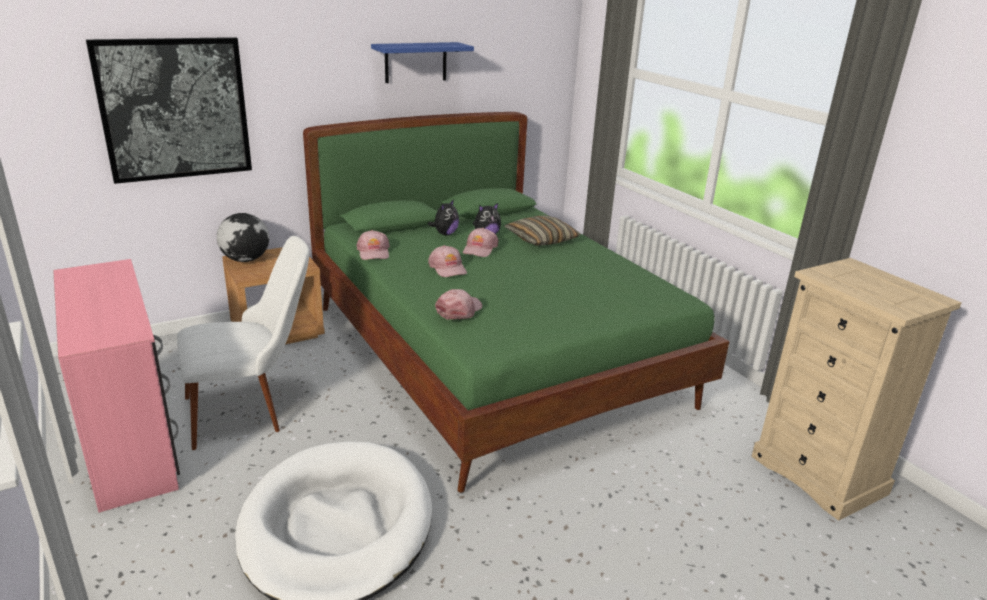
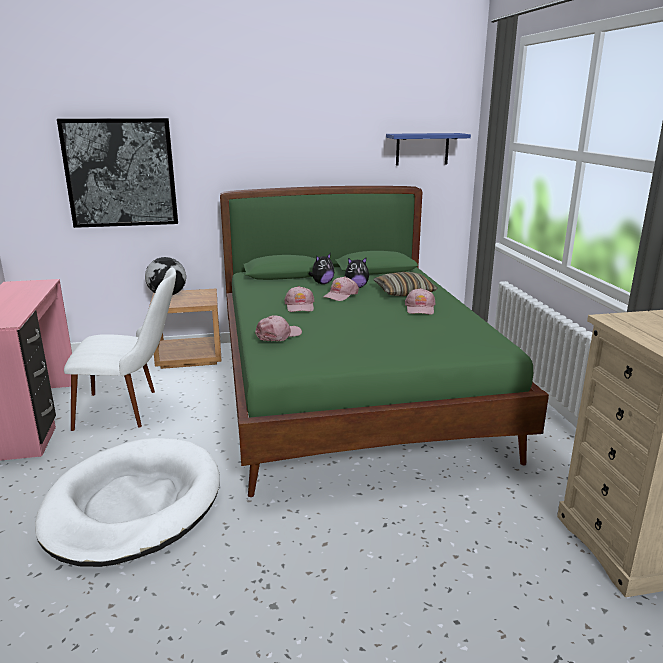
camera: 20 degrees right, 5 degrees down
(373, 252) = (251, 291): pink cap -> pink cap (420, 308)
(415, 62) = (319, 140): blue shelf -> blue shelf (422, 149)

